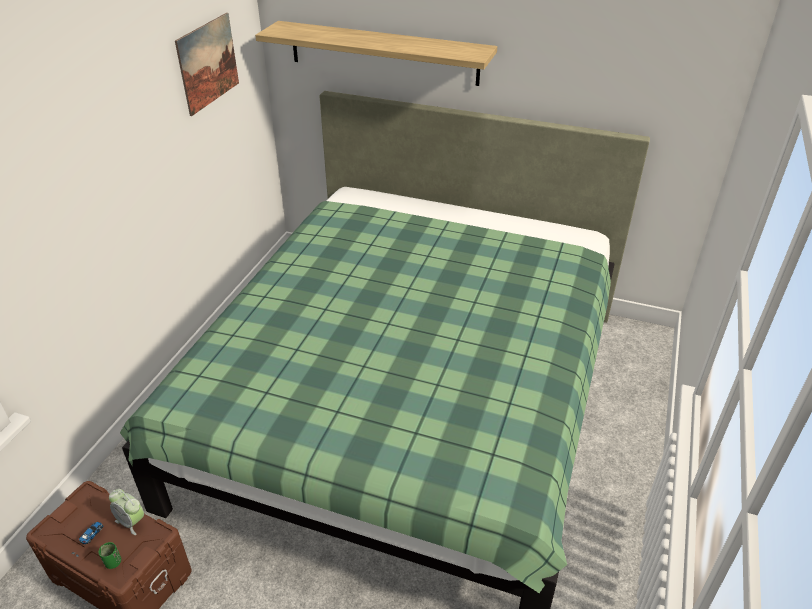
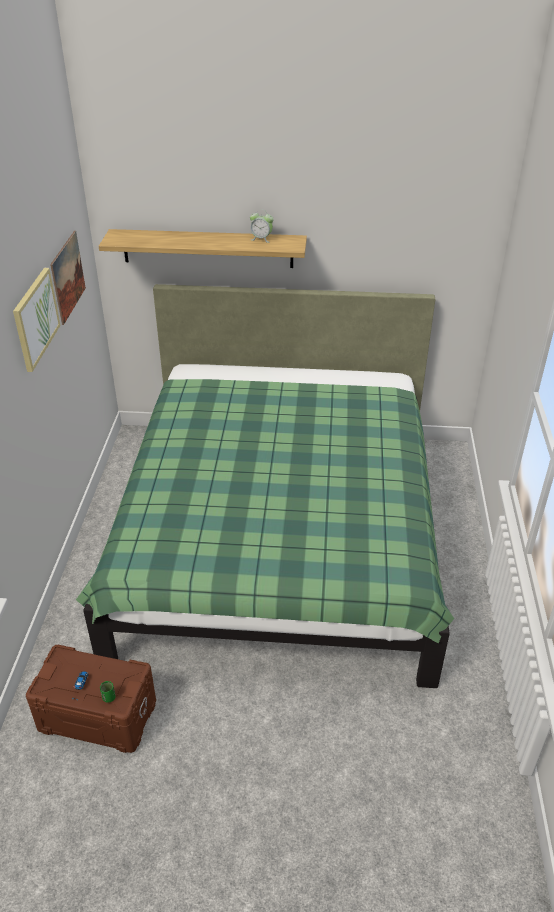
camera: 15 degrees left, 0 degrees up
(131, 521) = (108, 666): alarm clock -> alarm clock (261, 239)
(138, 97) = (35, 318): none -> picture

